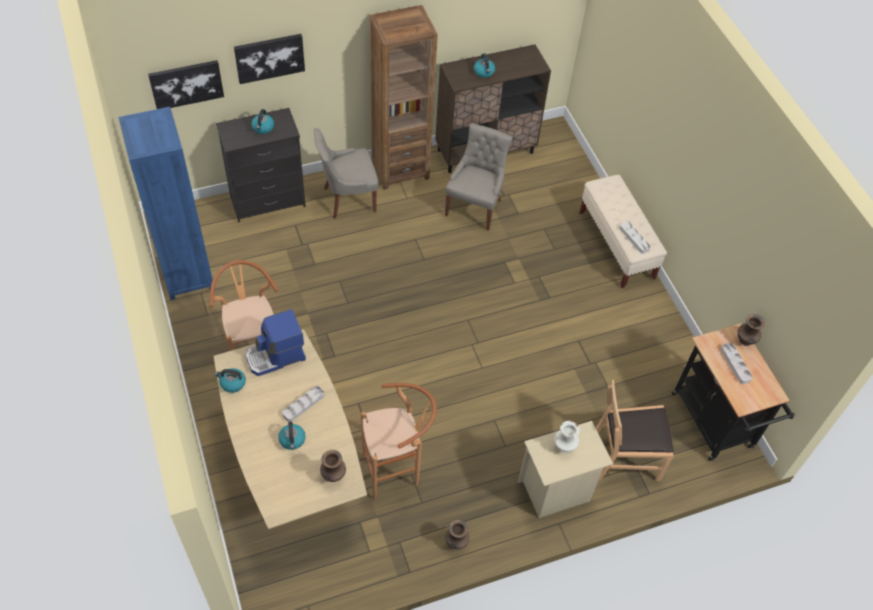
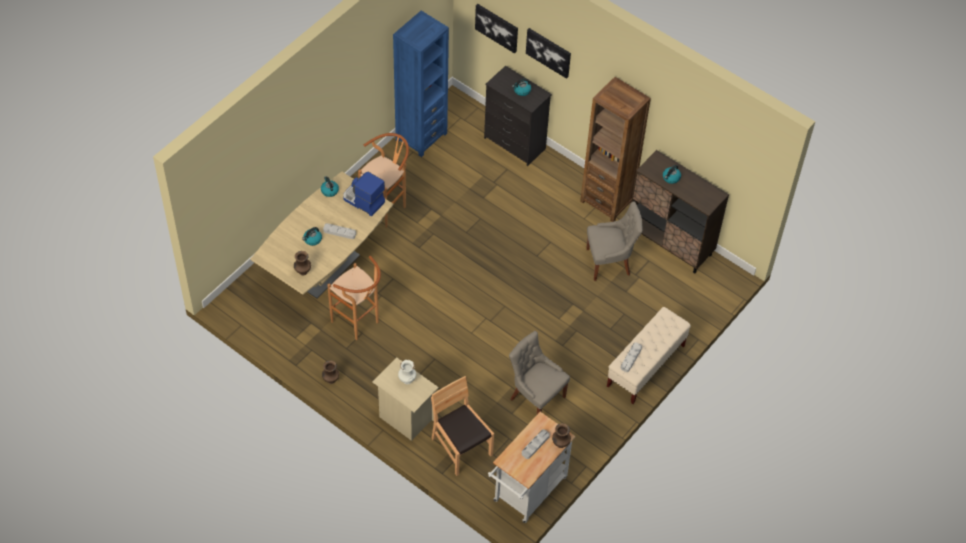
camera: 60 degrees right, 0 degrees up
(348, 199) = (554, 186): grey chair -> grey chair (536, 397)
(715, 425) = (527, 493): black cart -> white cart

